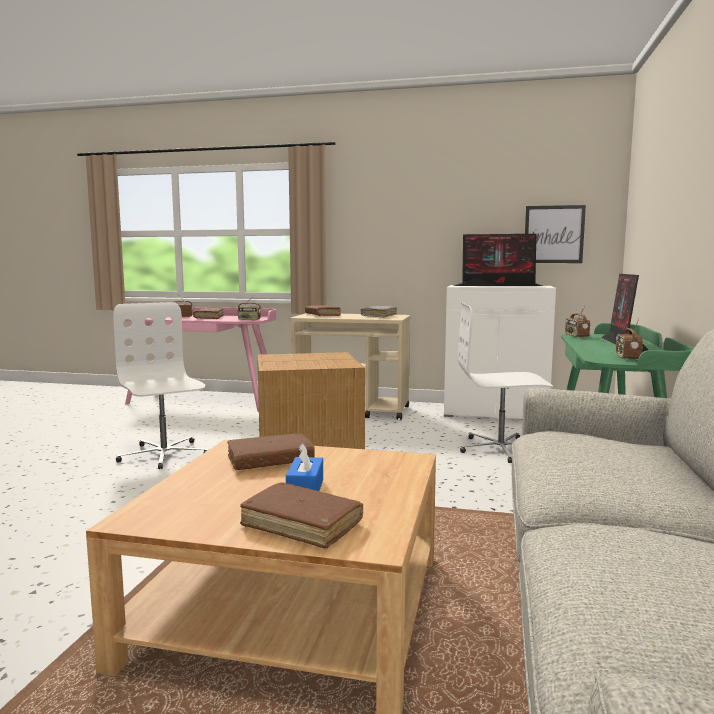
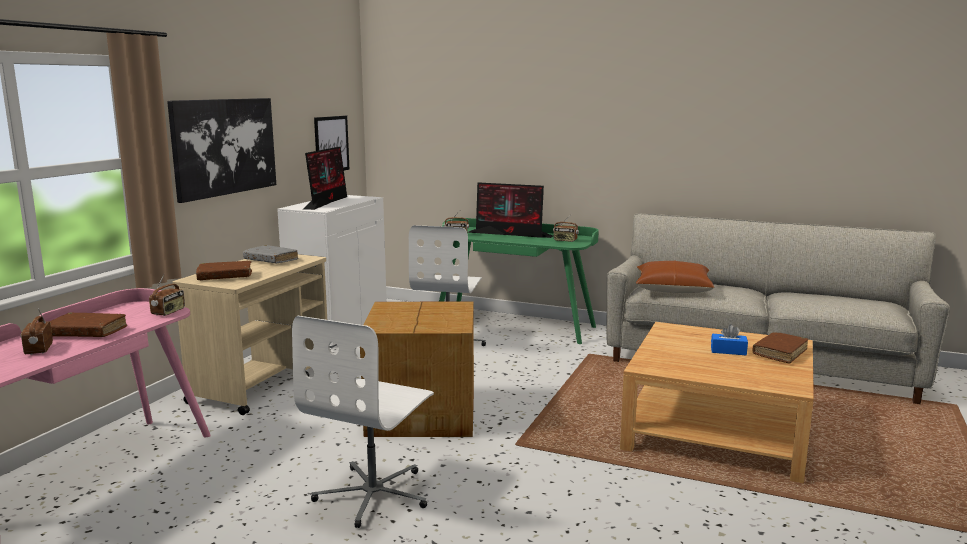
camera: 80 degrees left, 5 degrees up
(163, 455) = (374, 494): white office chair -> white office chair turned 45 degrees counterclockwise
(270, 461) = (677, 357): brown book -> none
(399, 227) = (224, 146): none -> picture
(579, 445) = (672, 289): none -> brown pillow

